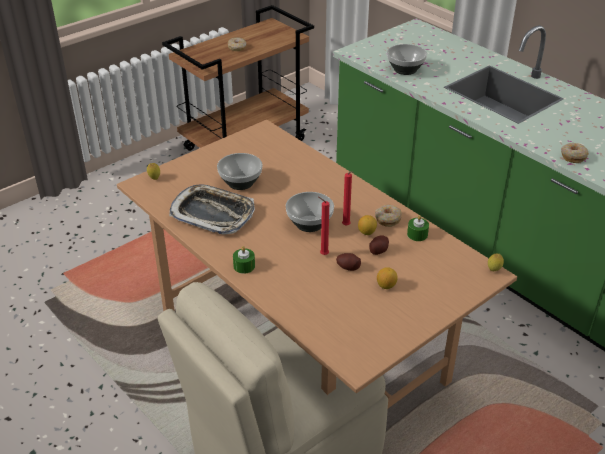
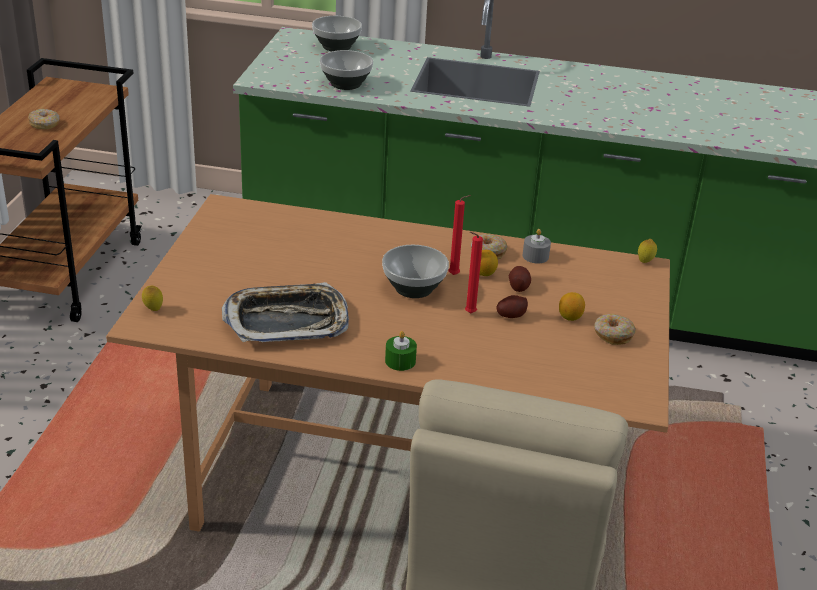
camera: 40 degrees left, 5 degrees down
(240, 183) = (274, 275): bowl -> bowl (335, 47)
(417, 234) = (535, 256): green candle -> grey candle
(573, 156) = (617, 122): donut -> donut (612, 335)

